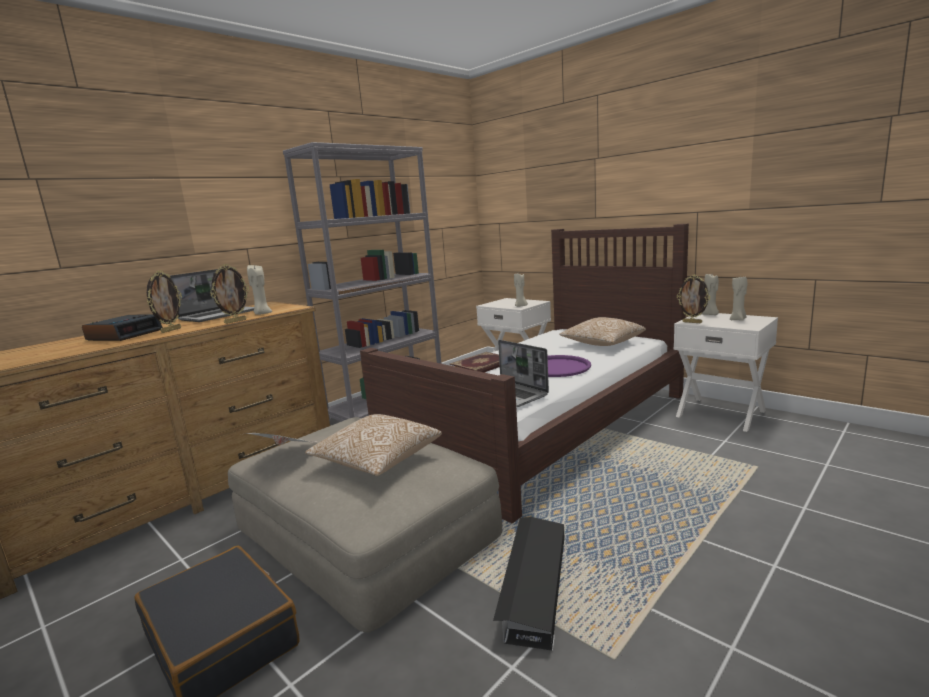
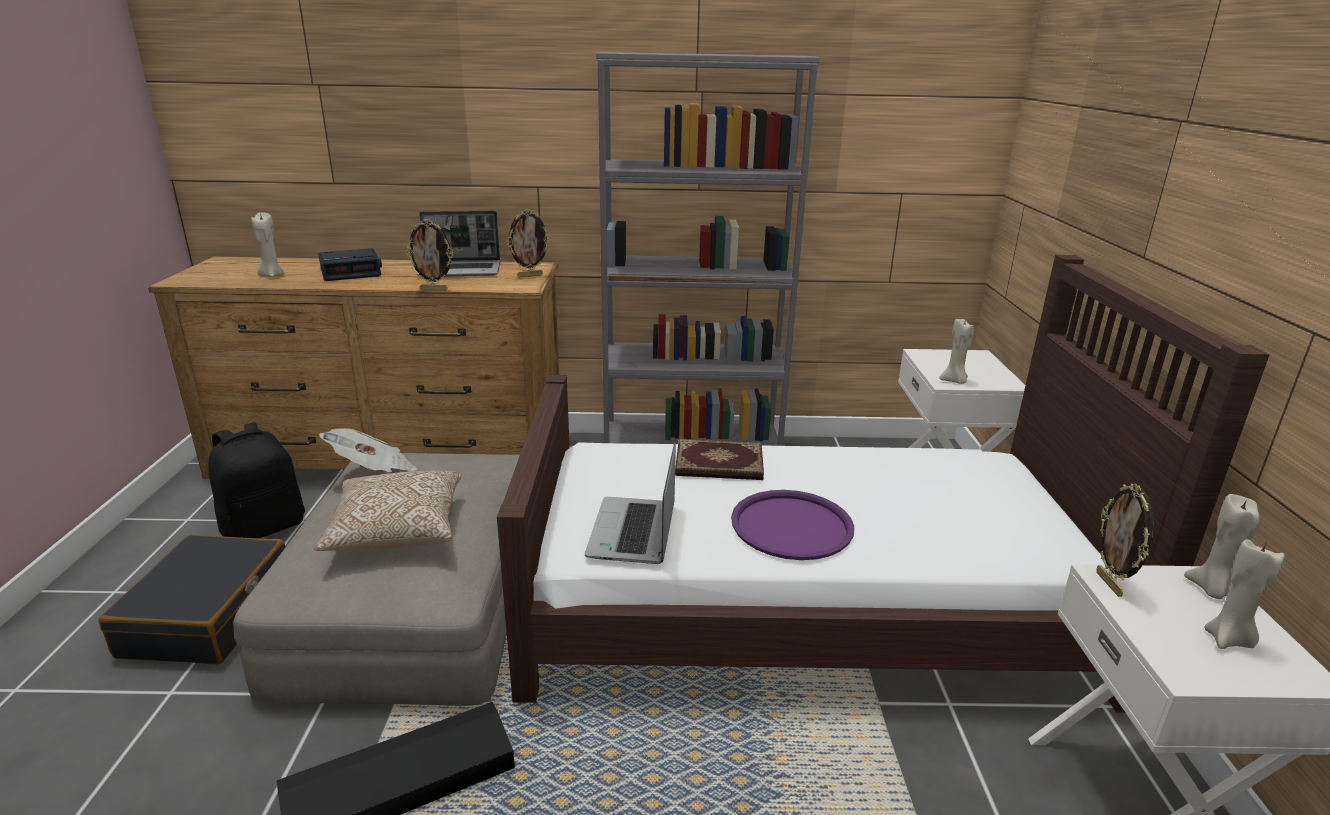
camera: 45 degrees right, 10 degrees up
(151, 581) = (265, 527): none -> black backpack
(171, 330) = (379, 281): picture frame -> picture frame (530, 275)
(262, 314) = (480, 286): beige candle -> beige candle (271, 275)
(602, 344) = (968, 524): pillow -> none

